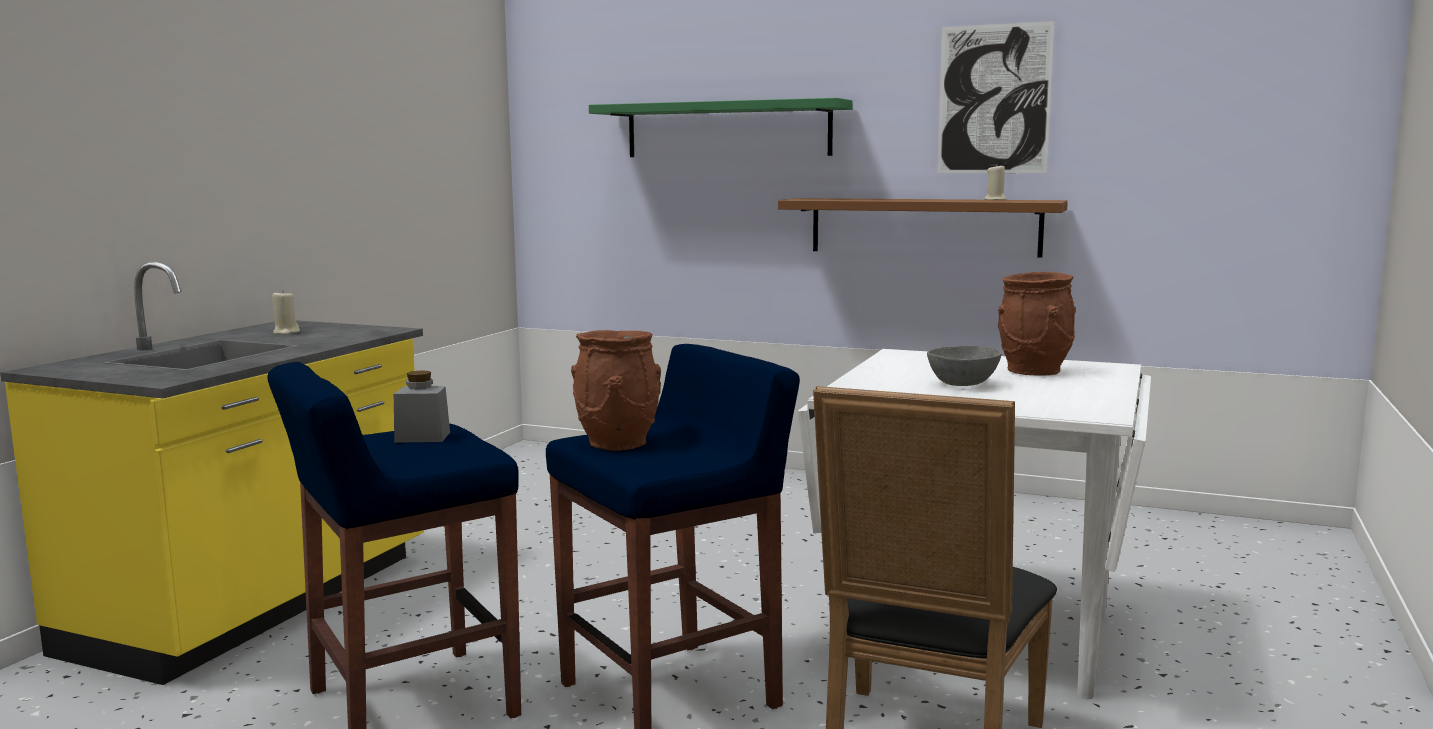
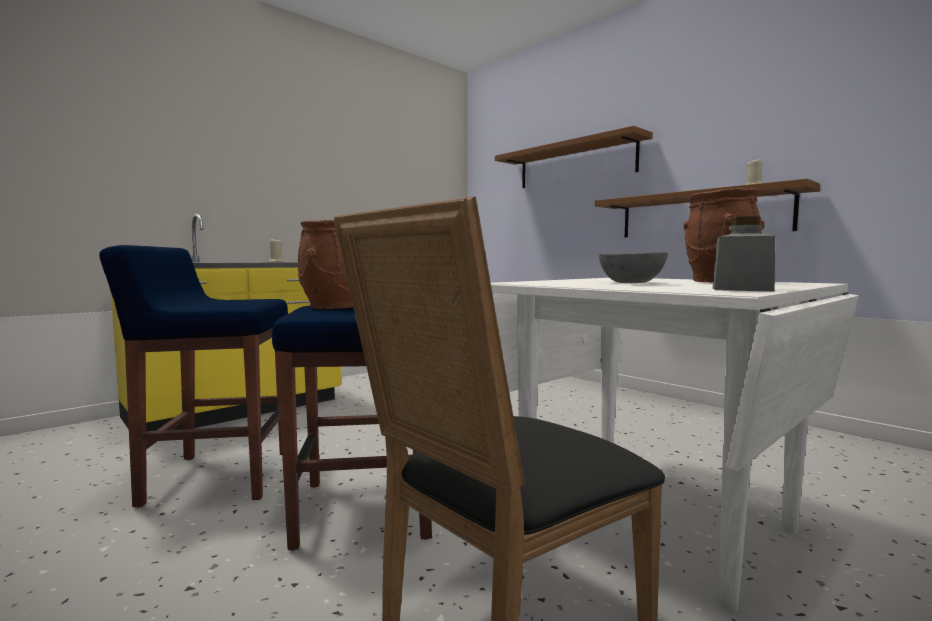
camera: 25 degrees right, 5 degrees down
(422, 437) = (241, 300): grey jar -> grey jar (741, 289)
(727, 130) = (575, 164): green shelf -> brown shelf
(994, 99) = (757, 113): picture -> none

